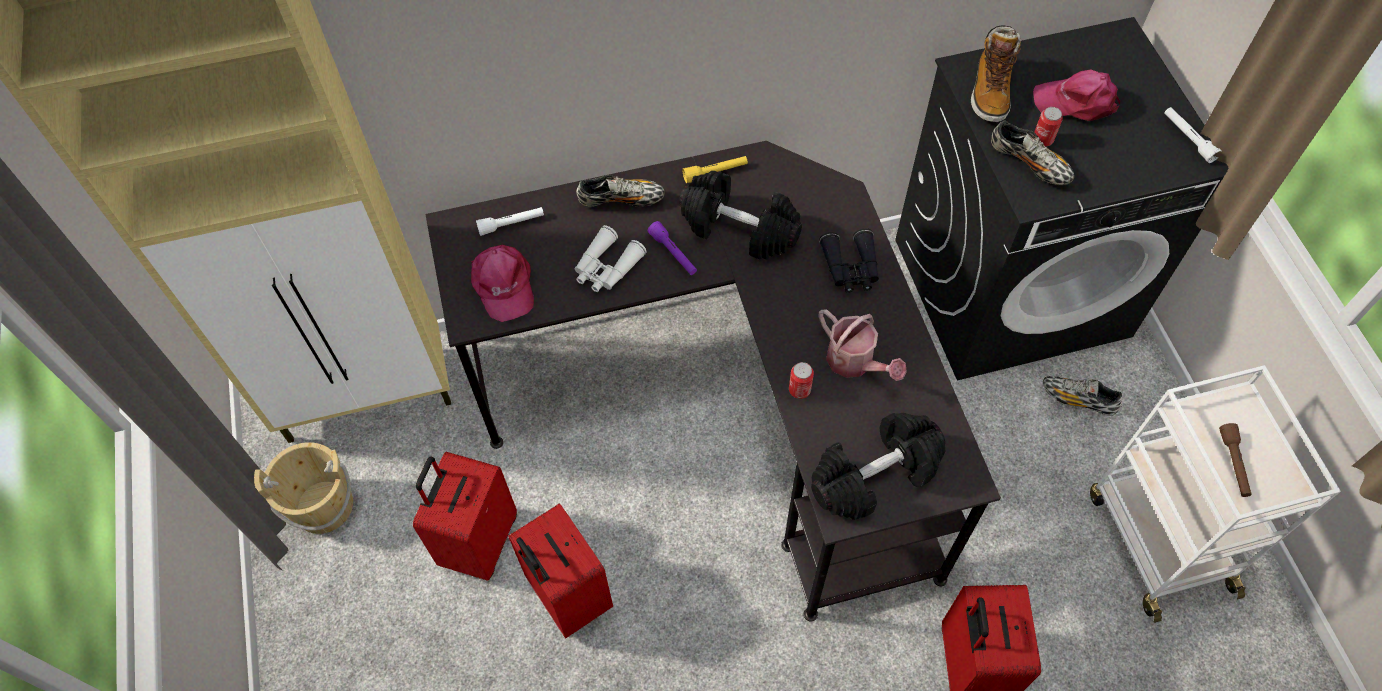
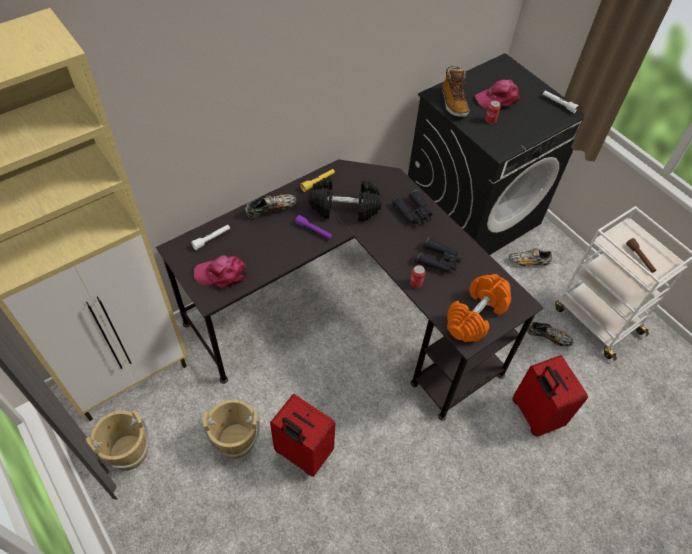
camera: 25 degrees left, 5 degrees down
(478, 541) = (236, 440): red suitcase -> beige bucket
(503, 285) = (222, 274): pink cap -> pink cap turned 135 degrees clockwise
(606, 268) = (279, 248): white binoculars -> none
(855, 362) = (438, 260): watering can -> black binoculars
(874, 475) = (475, 315): black dumbbell -> orange dumbbell
(1029, 164) = (489, 133): shoe -> shoe (547, 337)

